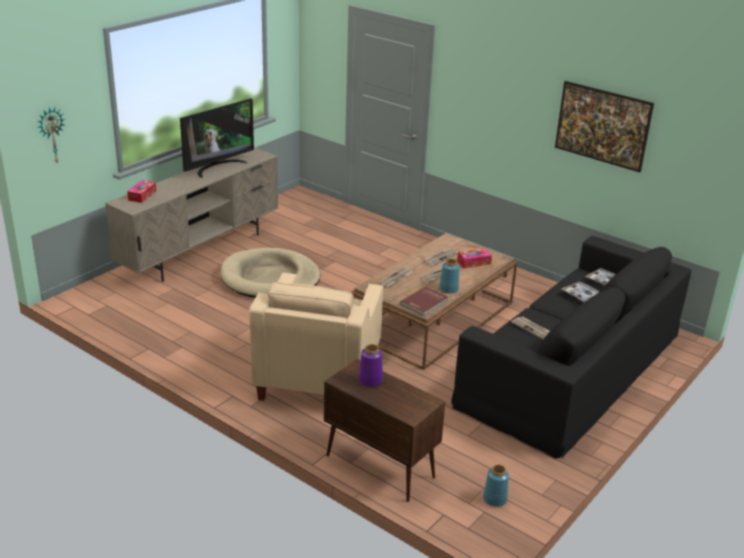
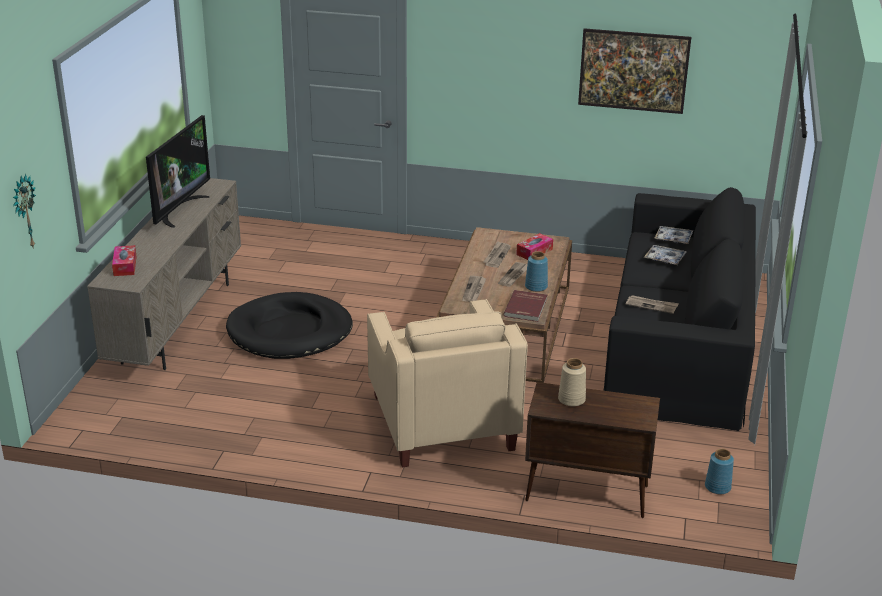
camera: 25 degrees left, 0 degrees up
(270, 278) = (290, 331): beige dog bed -> black dog bed
(370, 380) = (571, 400): purple vase -> beige vase

